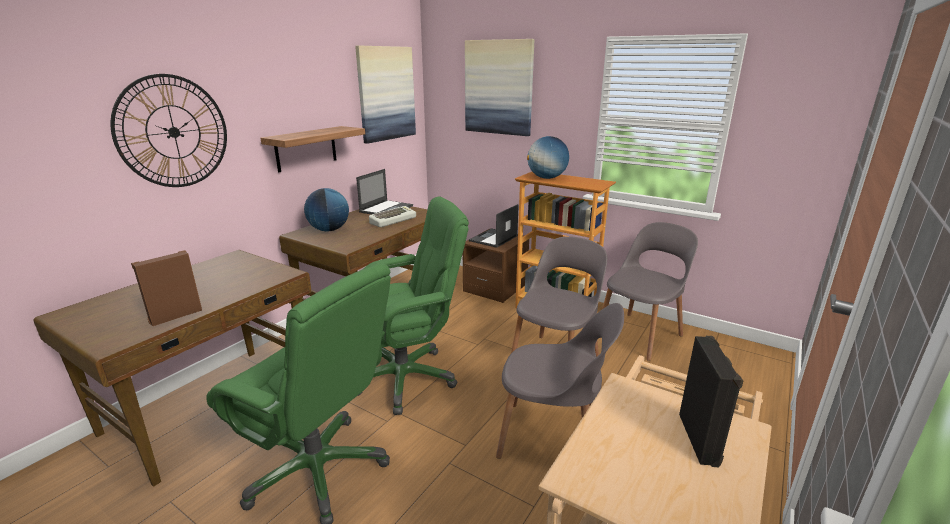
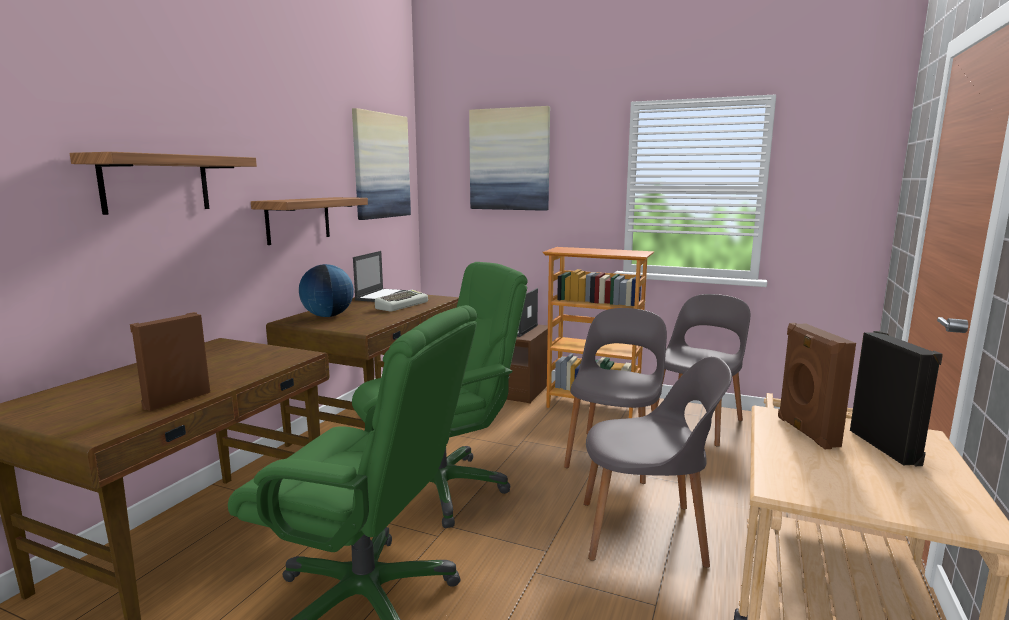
camera: 10 degrees left, 10 degrees down
(173, 132) = (156, 183): wall clock -> shelf
(547, 178) = (578, 250): globe -> none
(637, 411) = (805, 432): none -> brown speaker

